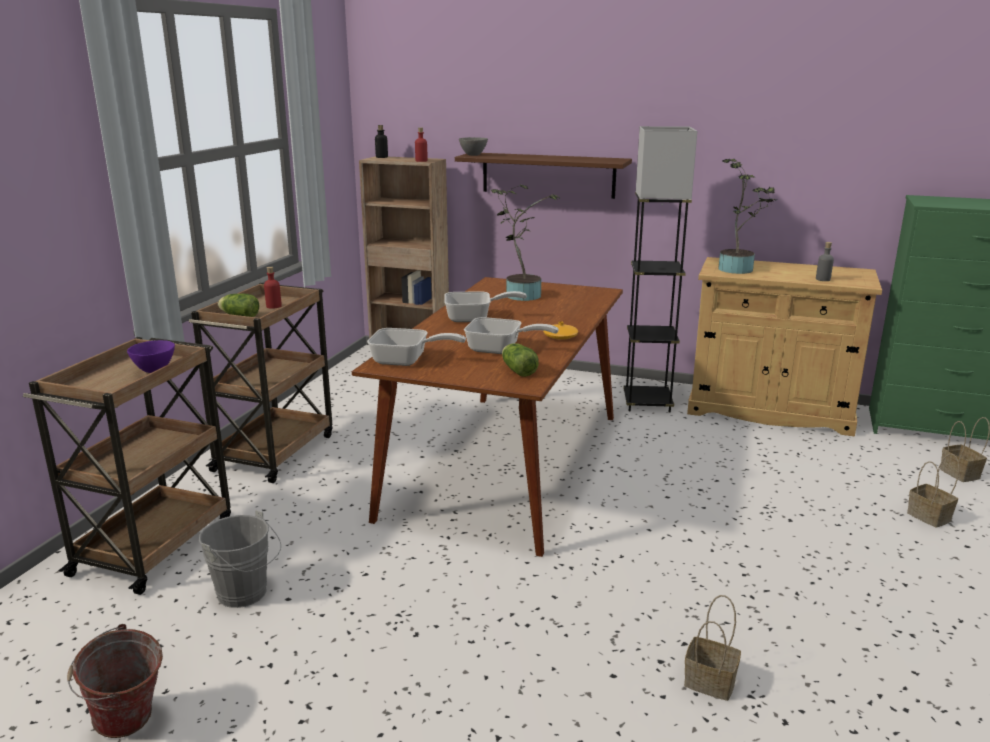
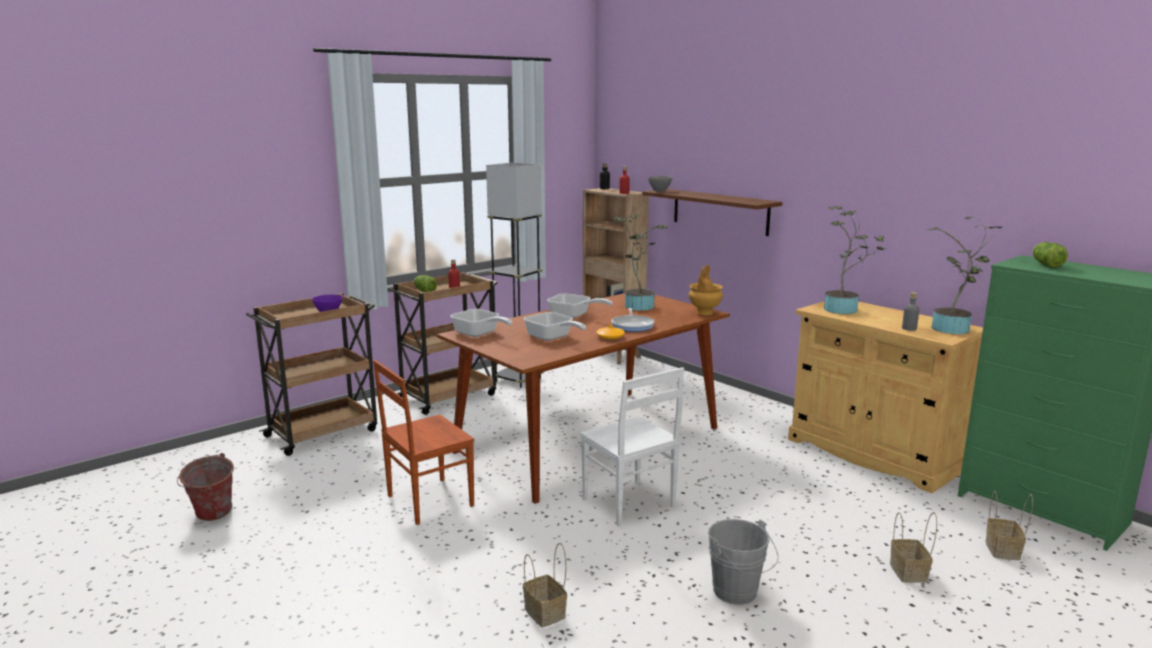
camera: 30 degrees right, 5 degrees down
(246, 595) = (337, 472): grey bucket -> grey bucket (738, 594)
(416, 594) = (428, 501): none -> brown chair
(517, 370) = (538, 352): lettuce -> lettuce (1045, 264)
(557, 319) = (632, 325): none -> frying pan
(599, 292) = (704, 312): none -> brown vase
(634, 526) = (628, 504): none -> white chair
(647, 403) = (763, 424): grey floor lamp -> grey floor lamp (518, 379)
(855, 275) = (952, 330): none -> potted plant

